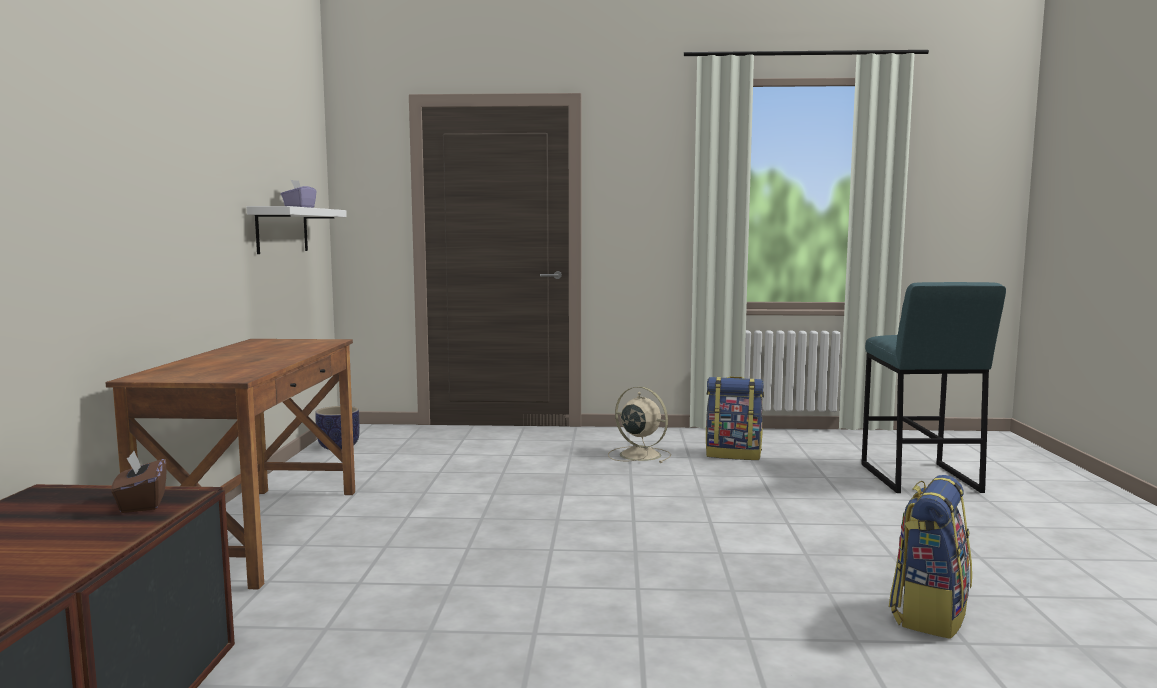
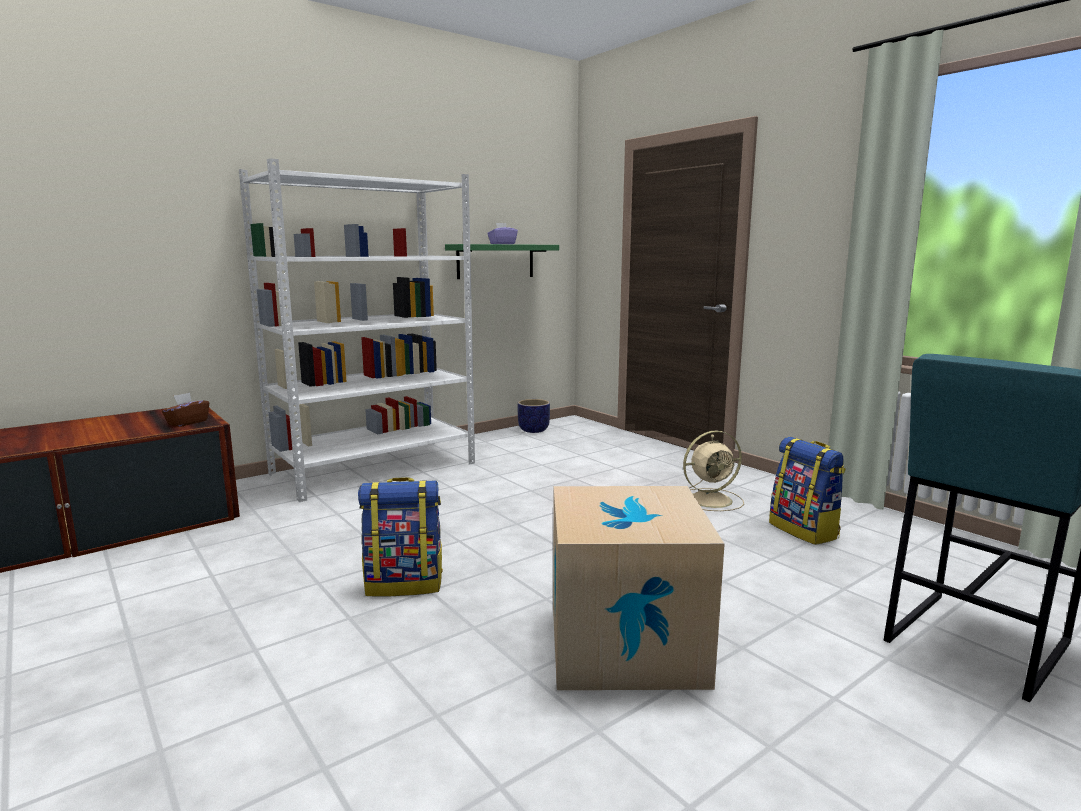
camera: 50 degrees right, 5 degrees up
(258, 532) = (374, 468): brown desk -> white bookcase
(282, 230) = (495, 261): white shelf -> green shelf
(638, 455) = (712, 500): beige fan -> beige fan turned 75 degrees clockwise
(823, 551) = (625, 644): none -> cardboard box
(929, 614) = (547, 744): backpack -> backpack (405, 584)

